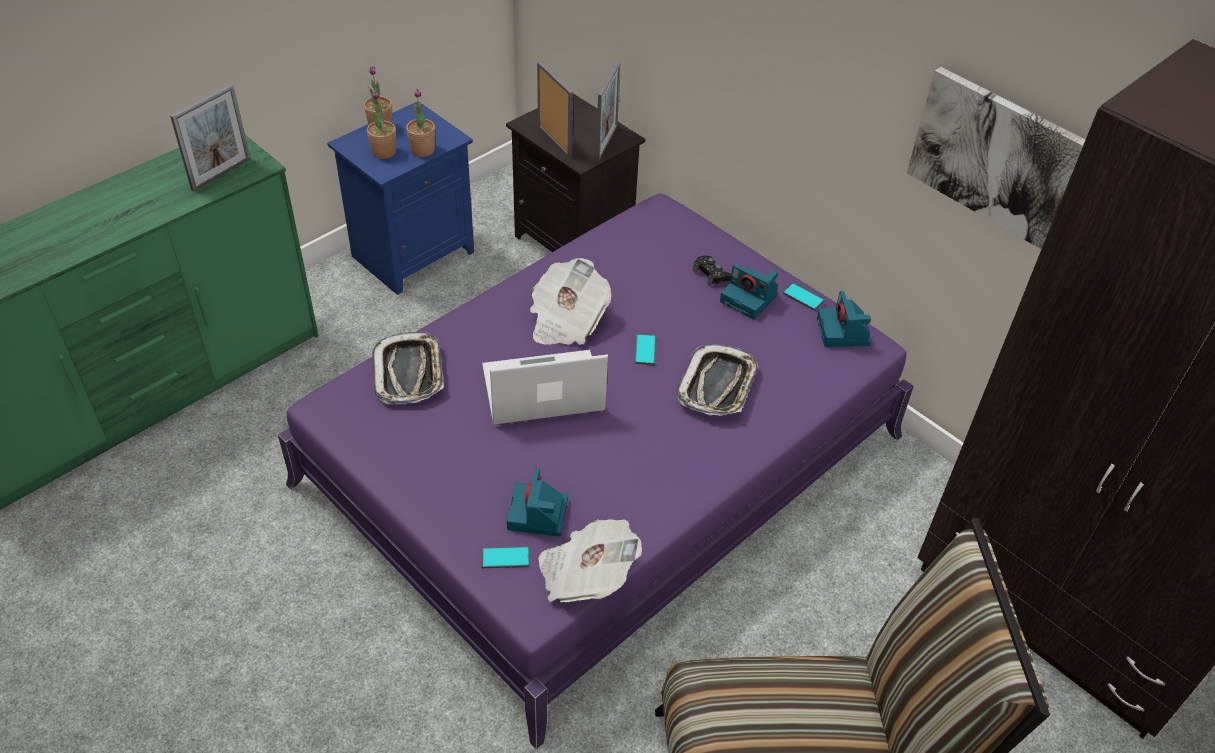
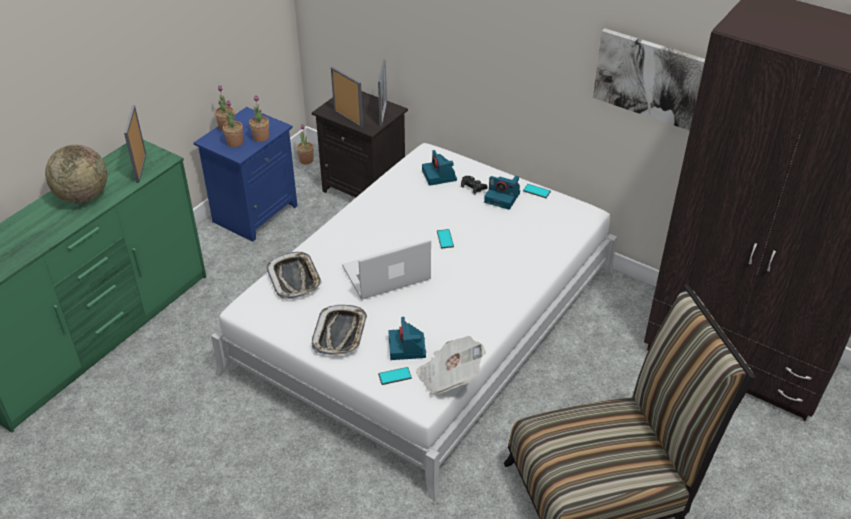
camera: 10 degrees left, 5 degrees down
(126, 204) = (83, 196): none -> globe
(221, 174) = (141, 168): picture frame -> picture frame turned 150 degrees clockwise
(506, 187) = (306, 160): none -> potted plant
(566, 320) = (388, 230): newspaper -> none
(602, 460) = (425, 321): purple bed -> white bed
(717, 385) = (498, 252): tray -> tray (340, 334)
(843, 332) = (568, 208): camera -> camera (439, 176)

